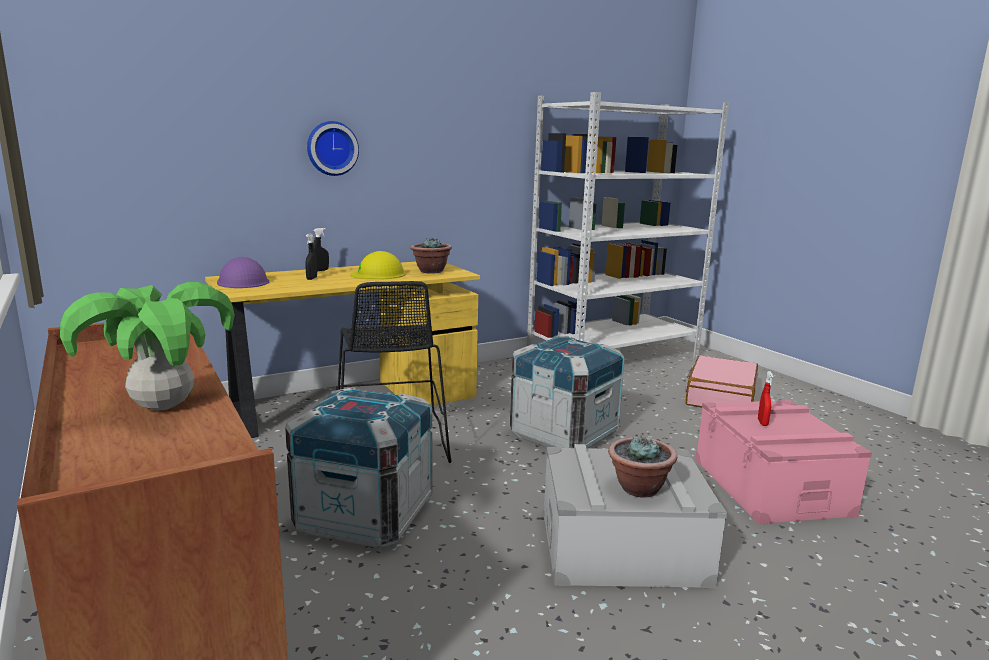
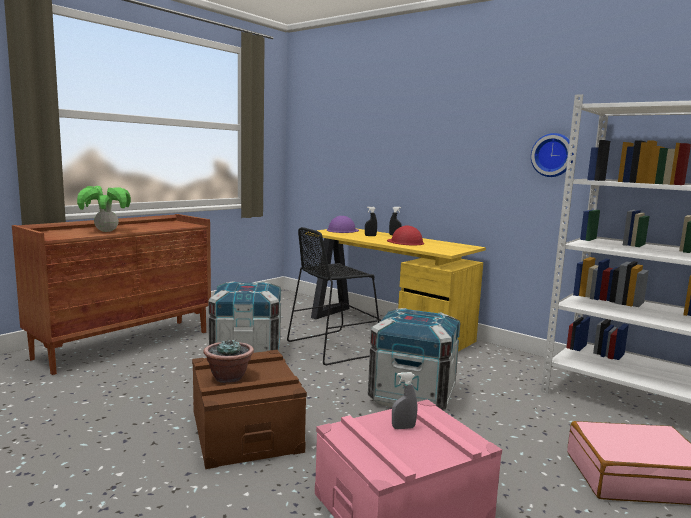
camera: 70 degrees right, 5 degrees down
(331, 148) = (419, 154): wall clock -> wall clock (553, 155)
(378, 274) = (405, 242): yellow hard hat -> red hard hat
(431, 271) = (438, 248): potted plant -> none
(622, 548) = (245, 430): grey storage box -> brown storage box
(762, 423) = (403, 427): red spray bottle -> grey spray bottle

